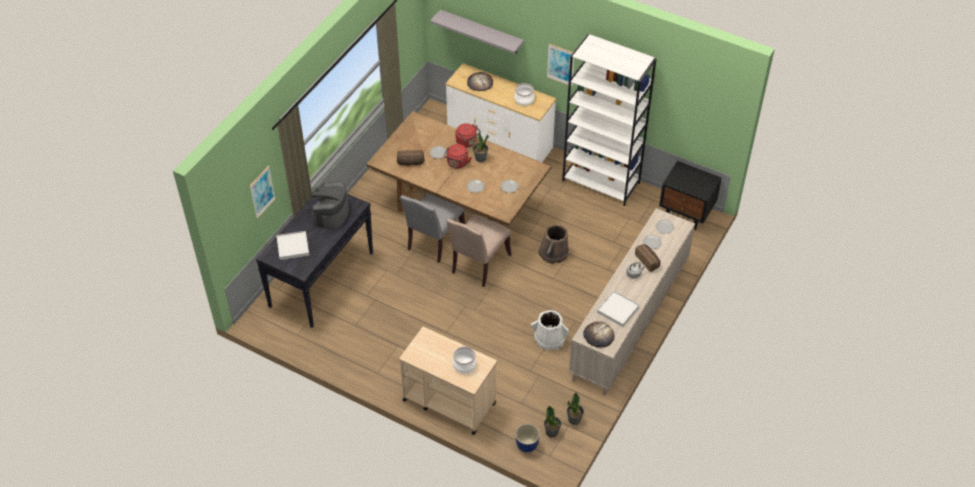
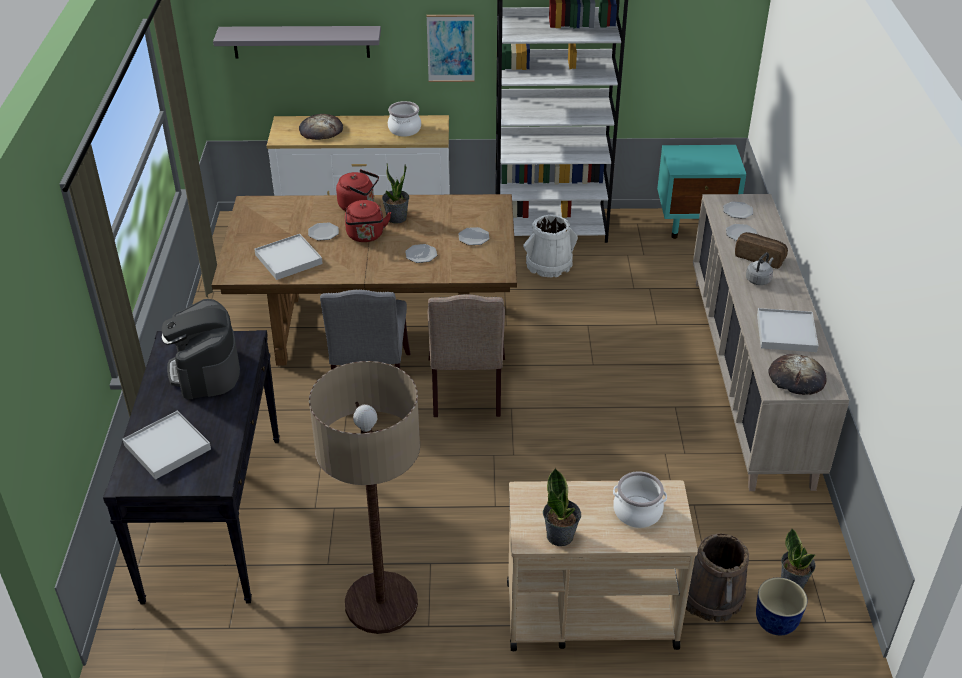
camera: 30 degrees left, 10 degrees down
(262, 192) = (68, 353): picture -> none
(365, 354) = (381, 603): none -> floor lamp
(410, 163) = (288, 259): bread -> white tray
(549, 338) = (661, 446): white bucket -> white bucket (548, 264)
(553, 253) = (563, 332): brown bucket -> brown bucket (711, 597)
(574, 419) = (807, 546): potted plant -> potted plant (560, 536)
(686, 214) = (695, 224): black nightstand -> turquoise nightstand

